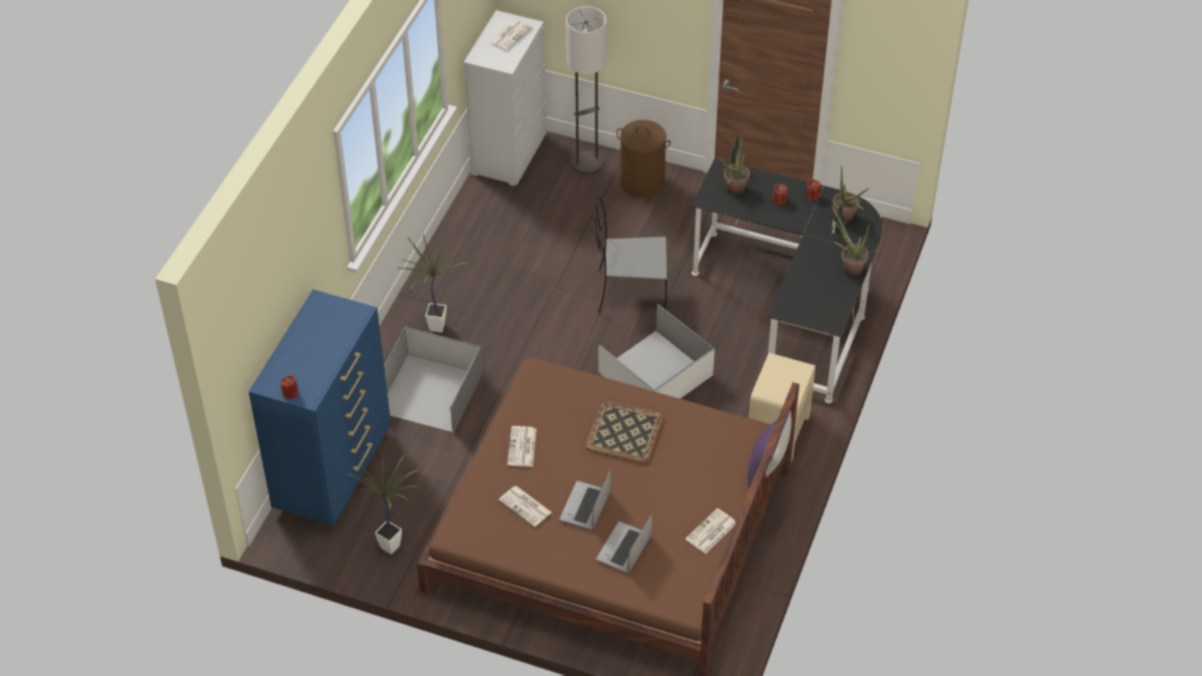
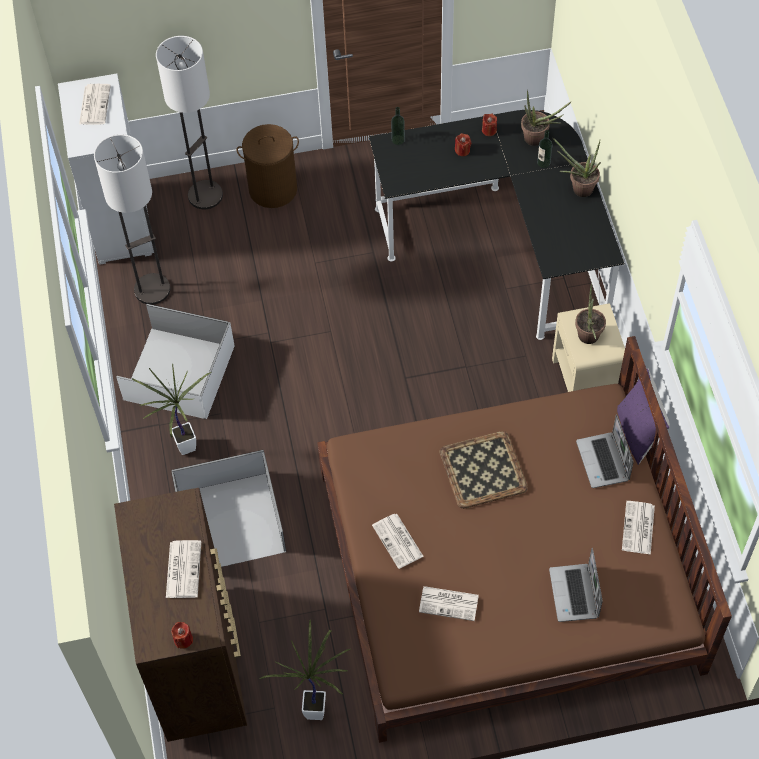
camera: 30 degrees left, 10 degrees up
(325, 351) = (183, 568): none -> newspaper
(334, 470) = (198, 661): blue dresser -> brown dresser
(496, 209) = (152, 289): none -> floor lamp
(585, 507) = (506, 570): laptop -> laptop (603, 461)
(629, 292) = (345, 310): grey chair -> none
(656, 372) = (431, 380): white storage box -> white storage box (179, 371)
(733, 191) = (412, 163): potted plant -> potted plant (588, 339)

